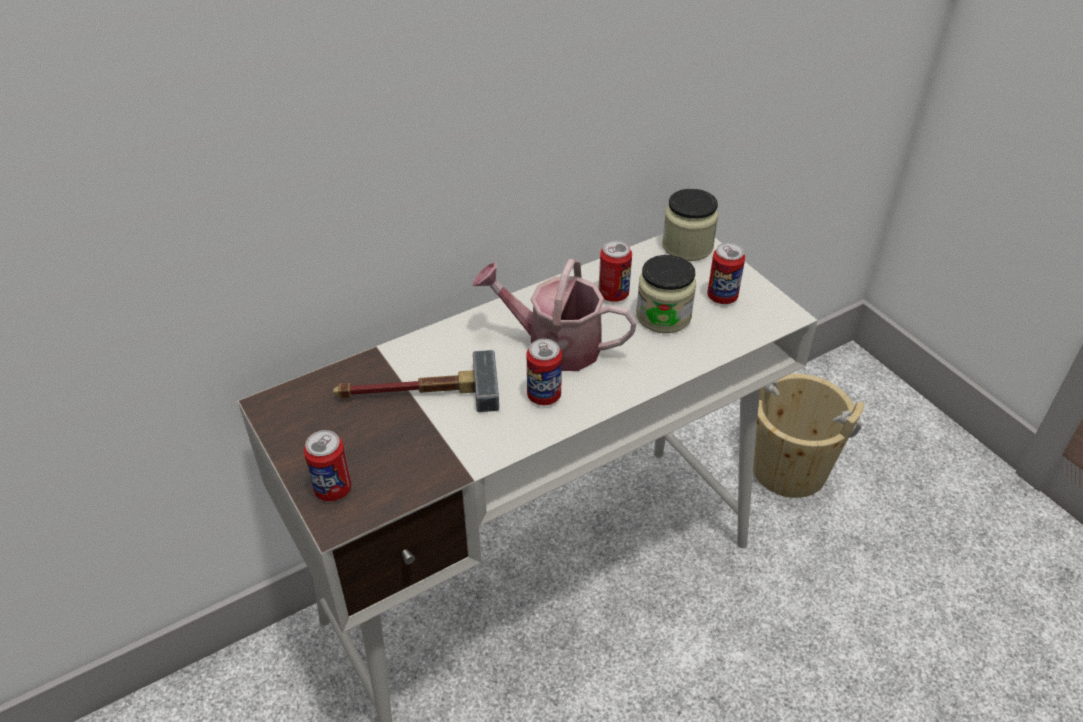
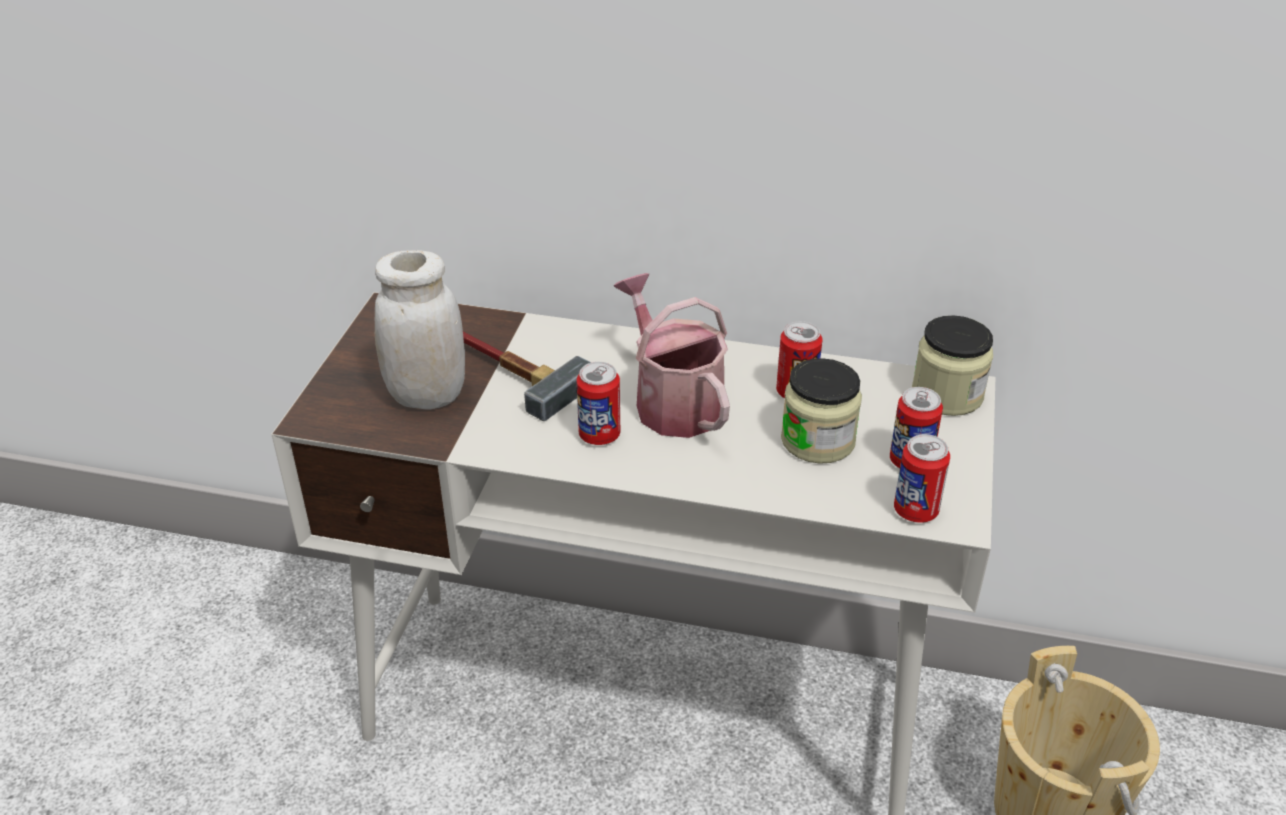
camera: 45 degrees right, 5 degrees down
(333, 489) = (342, 395): can -> can (915, 511)
(395, 447) = (427, 395): none -> white jar

